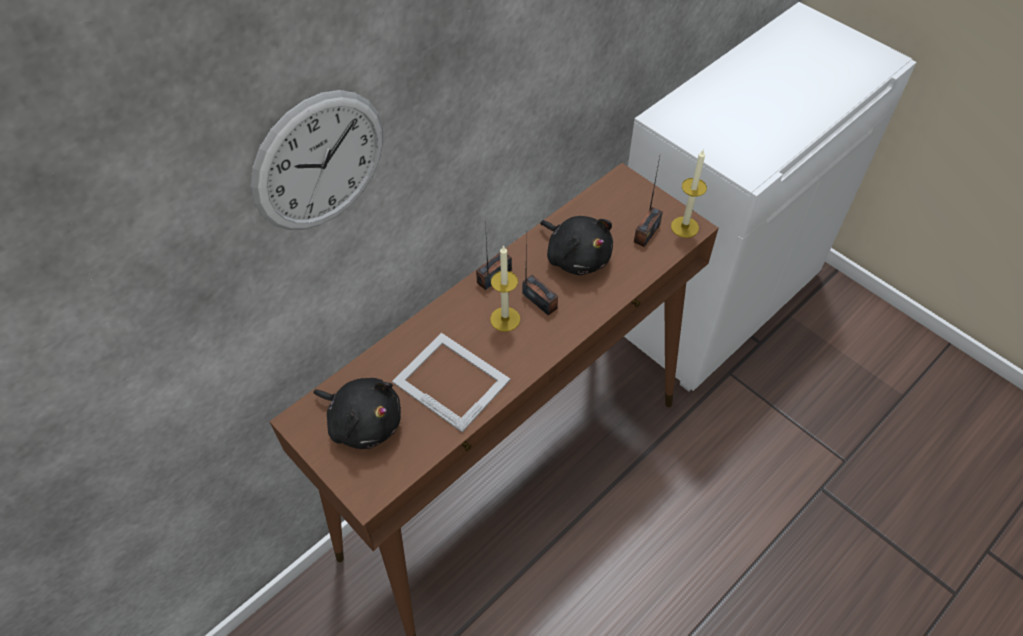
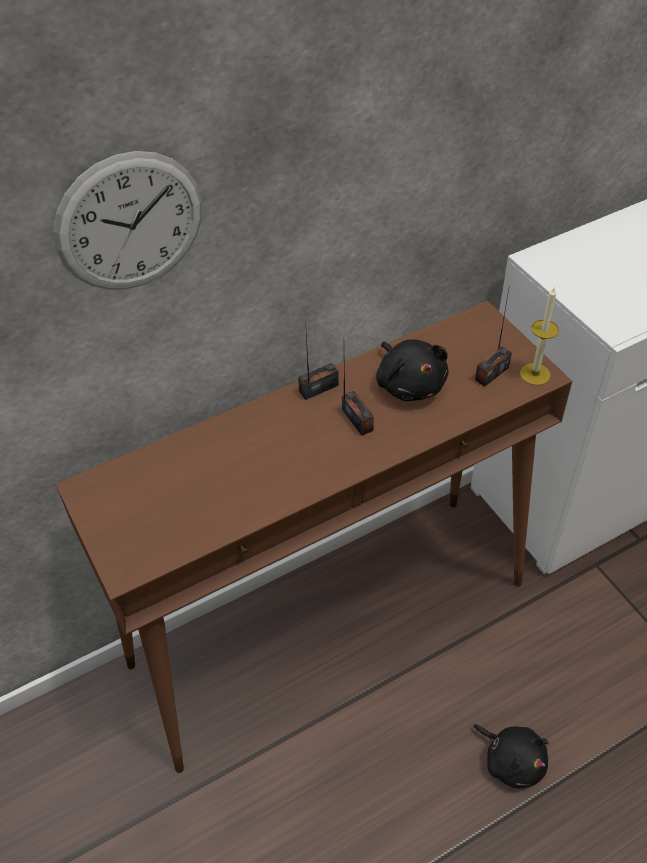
camera: 15 degrees right, 5 degrees down
(363, 422) = (143, 502): black plush toy -> black plush toy (511, 760)
(451, 380) = (242, 479): picture frame -> none
(505, 319) = (316, 431): candle -> none

